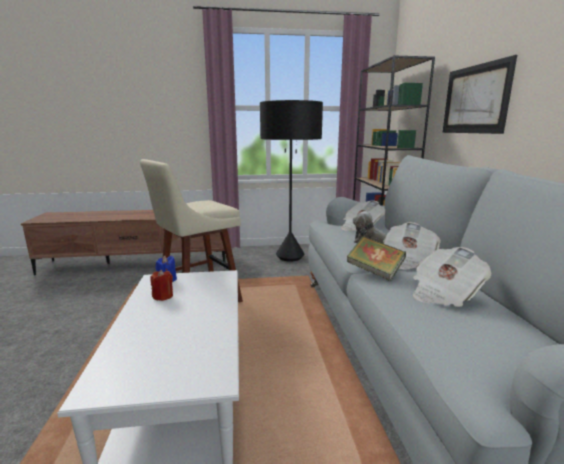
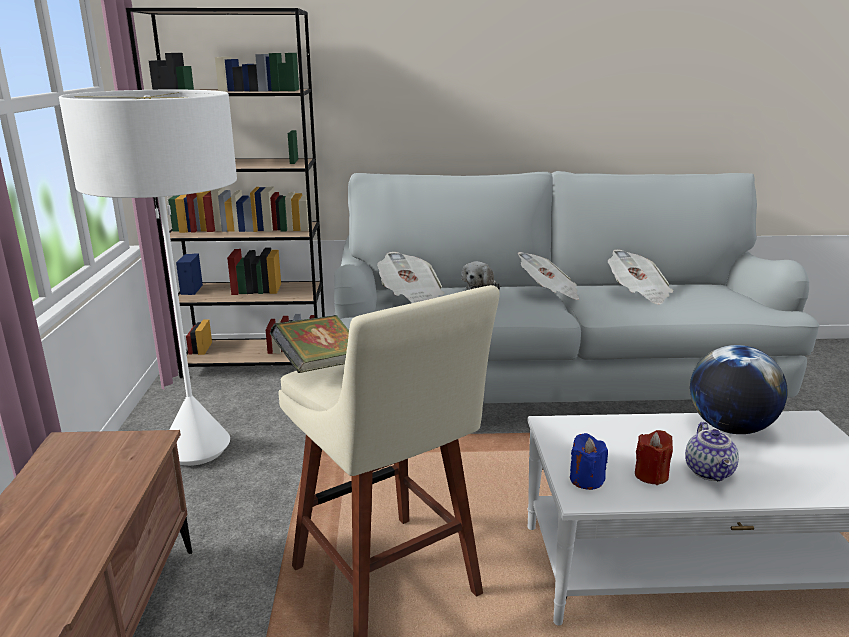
camera: 85 degrees left, 5 degrees up
(157, 314) = (710, 472): none -> teapot
(210, 332) = (730, 428): none -> globe
(290, 257) = (197, 451): black floor lamp -> white floor lamp
(374, 272) = (594, 310): book -> book (320, 366)
(475, 99) = (410, 87): picture -> none

